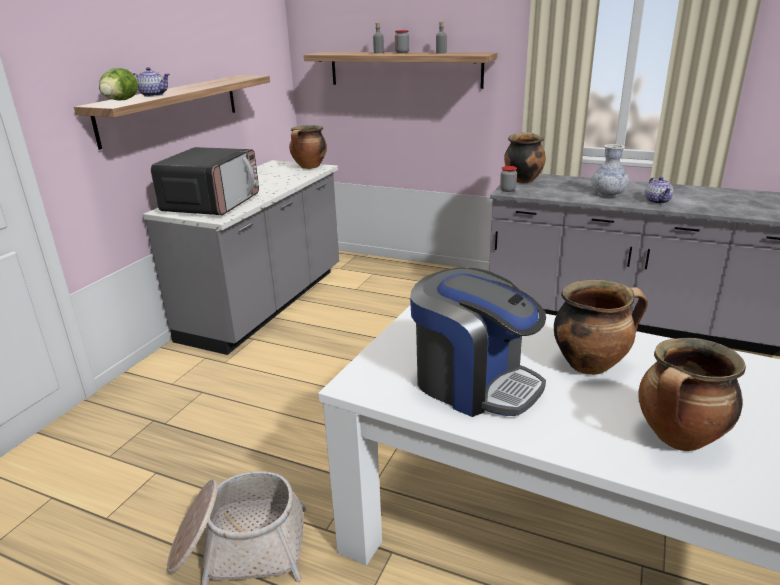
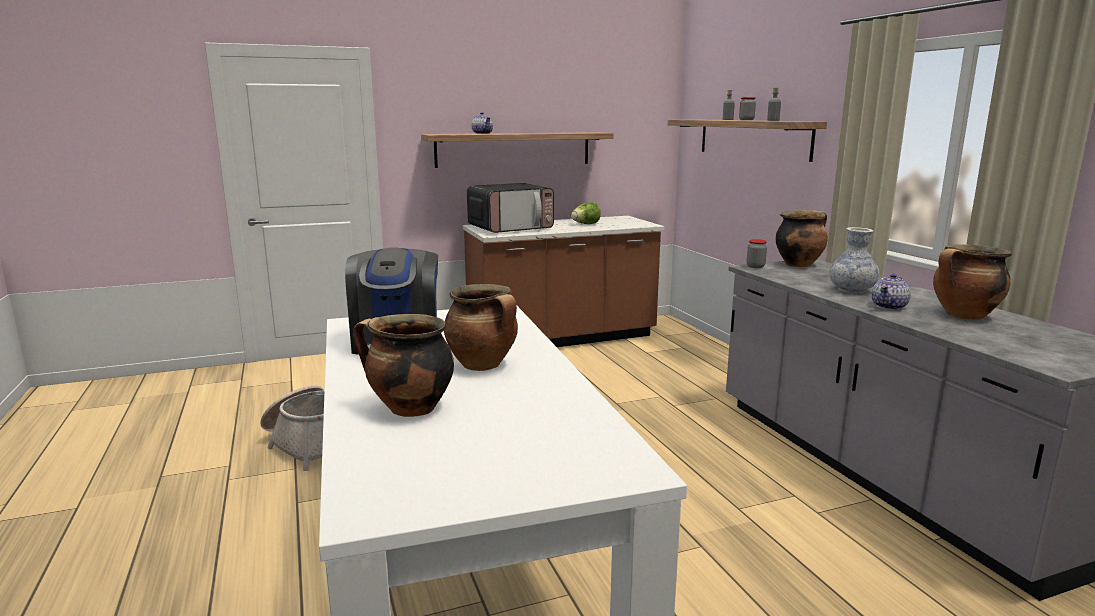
camera: 45 degrees right, 10 degrees down
(120, 101) = (451, 133): lettuce -> lettuce (585, 224)
(266, 304) = (562, 339): grey counter -> brown counter
(309, 167) = (639, 223): cooking pot -> cooking pot (964, 316)

